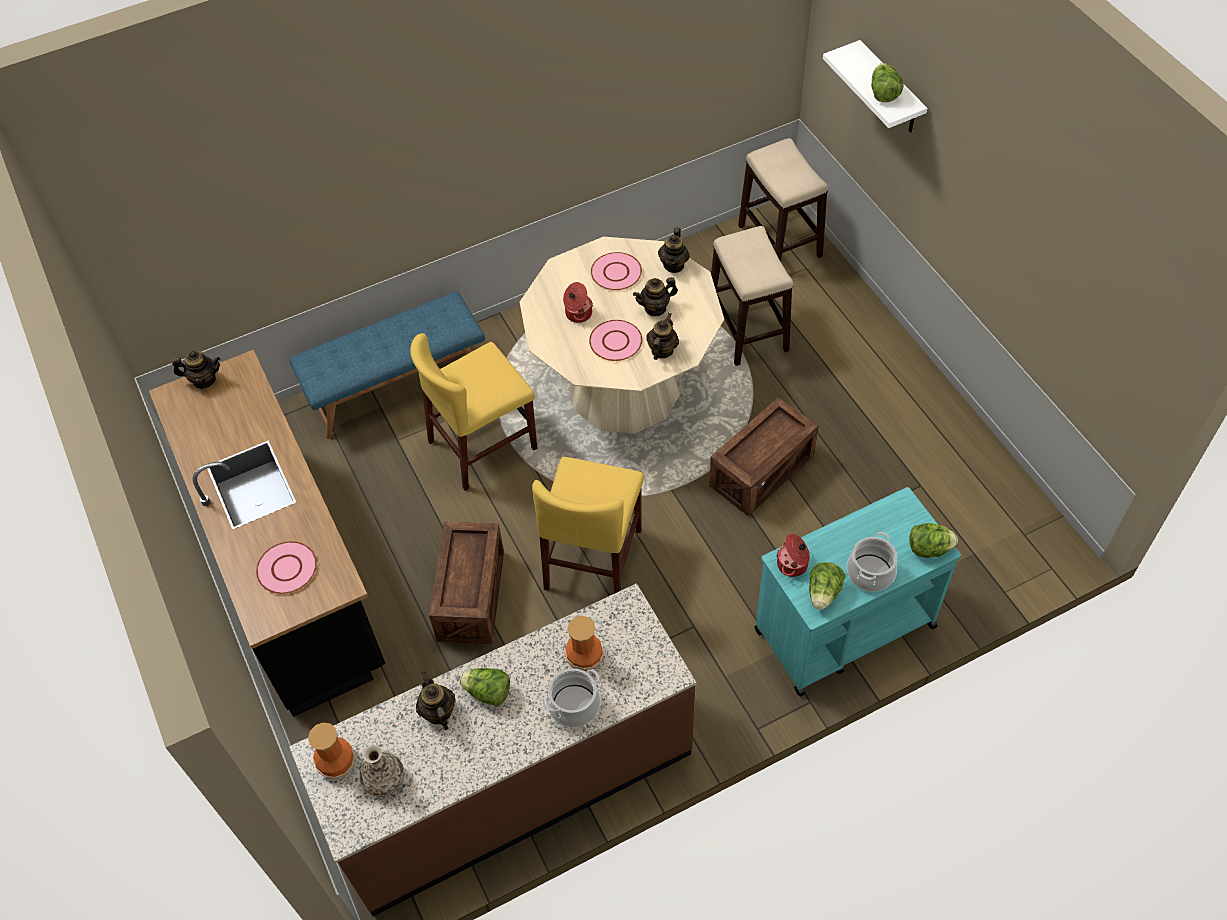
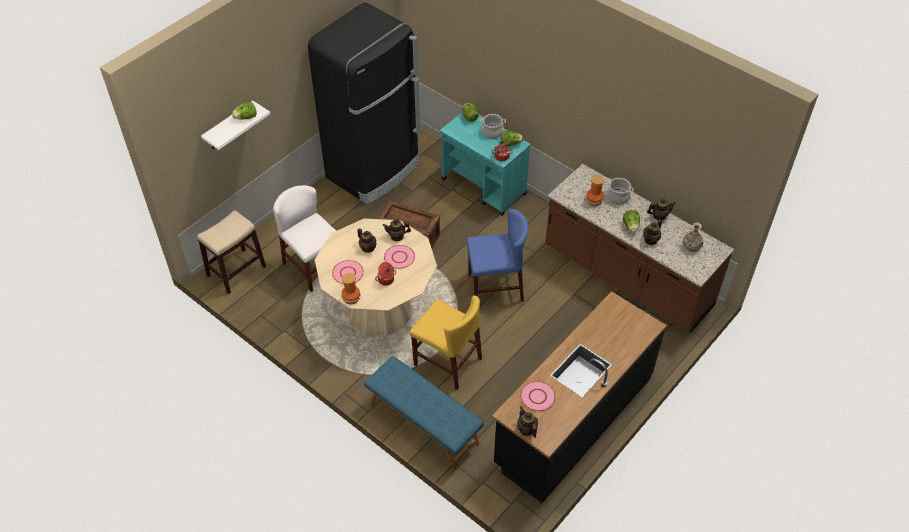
camera: 115 degrees left, 5 degrees down
(287, 568) = (618, 329): pink plate -> pink plate (537, 396)
(336, 761) = (695, 266): vase -> vase (351, 298)
(471, 596) = (543, 330): crate -> none
(593, 559) = (495, 287): yellow chair -> blue chair
(674, 265) = (332, 249): teapot -> teapot (659, 216)
(748, 330) = (313, 267): stool -> white chair
(947, 465) = (374, 170): none -> black fridge

